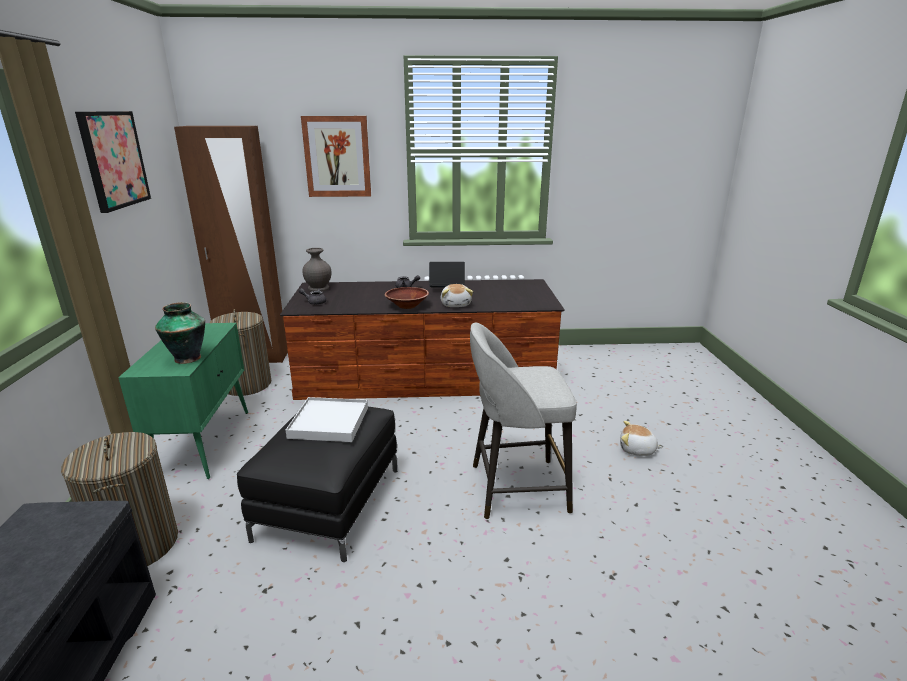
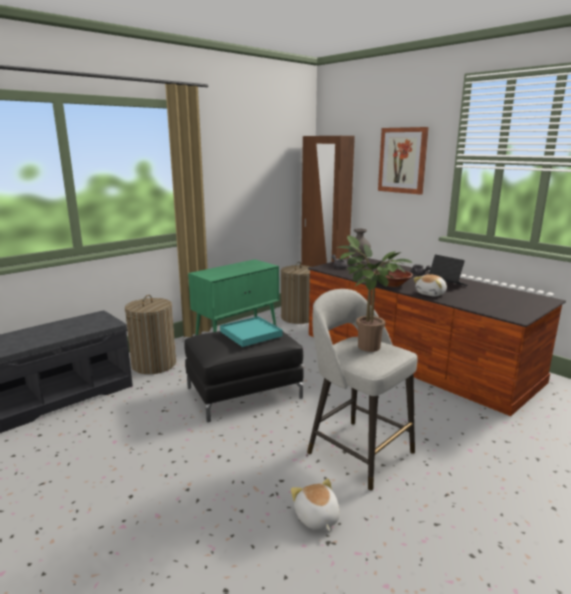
camera: 50 degrees right, 5 degrees down
(113, 159) = (243, 152): picture -> none
(187, 358) = (225, 274): vase -> none
(329, 422) = (250, 334): white tray -> turquoise tray
(520, 378) = (365, 347): none -> potted plant
(637, 450) = (517, 495): plush toy -> plush toy (316, 518)

